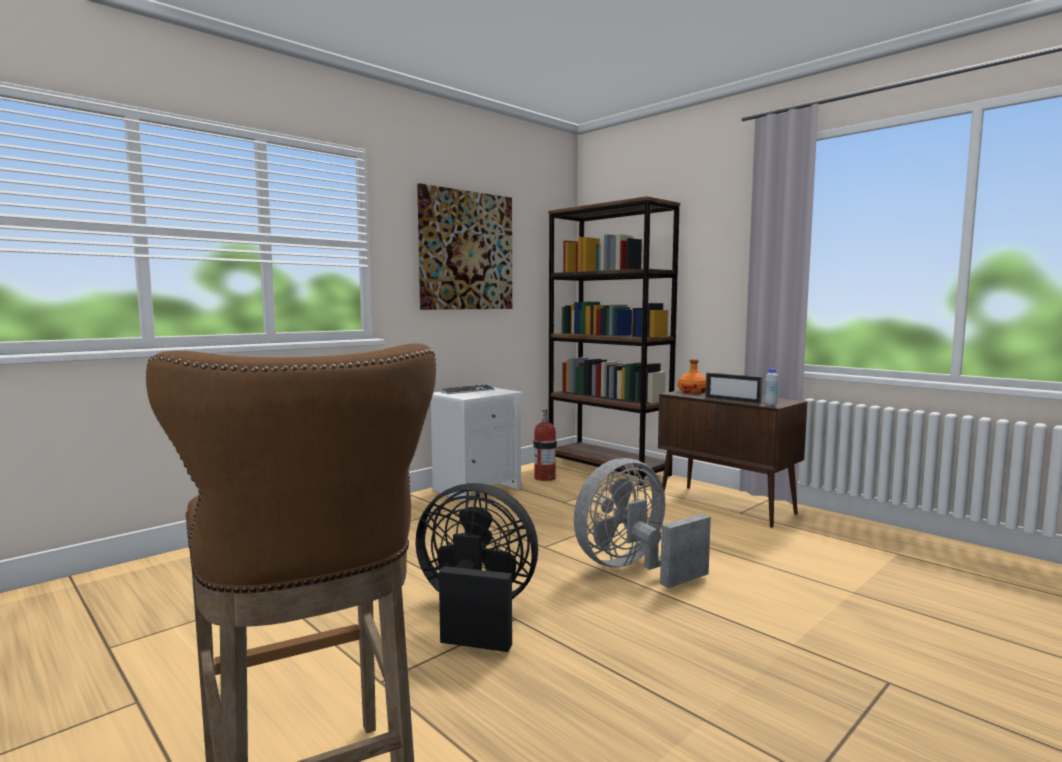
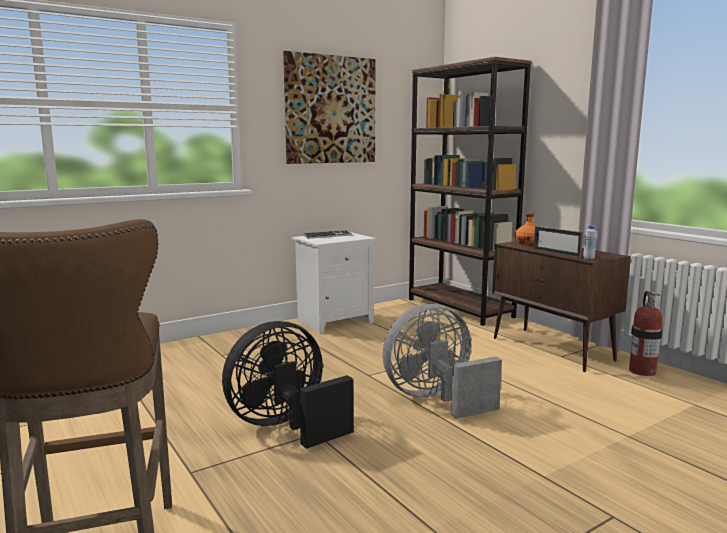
camera: 10 degrees right, 5 degrees up
(475, 614) = (286, 426): black fan -> black fan turned 60 degrees counterclockwise
(544, 478) = (398, 314): fire extinguisher -> fire extinguisher (642, 371)

